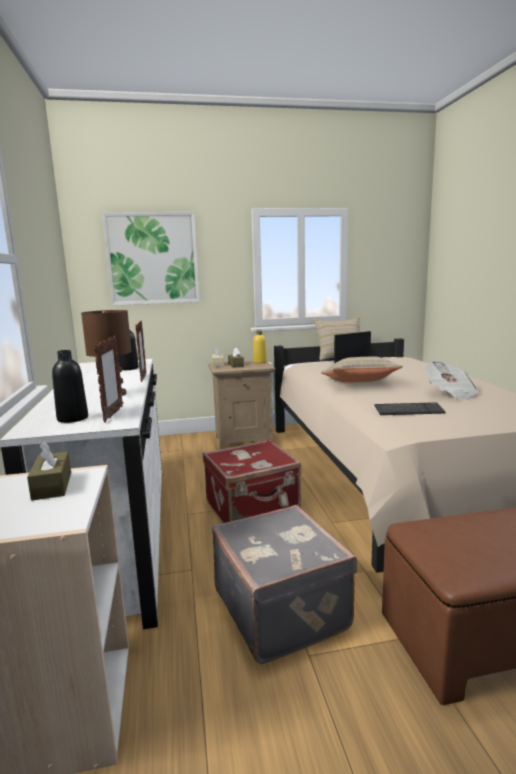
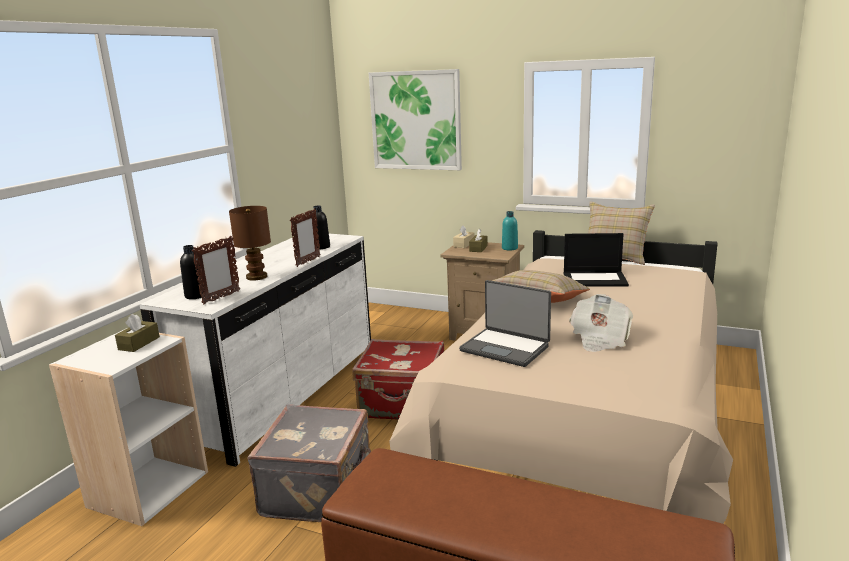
camera: 35 degrees right, 5 degrees up
(260, 362) = (509, 248): yellow bottle -> turquoise bottle
(408, 410) = (505, 348): keyboard -> laptop

